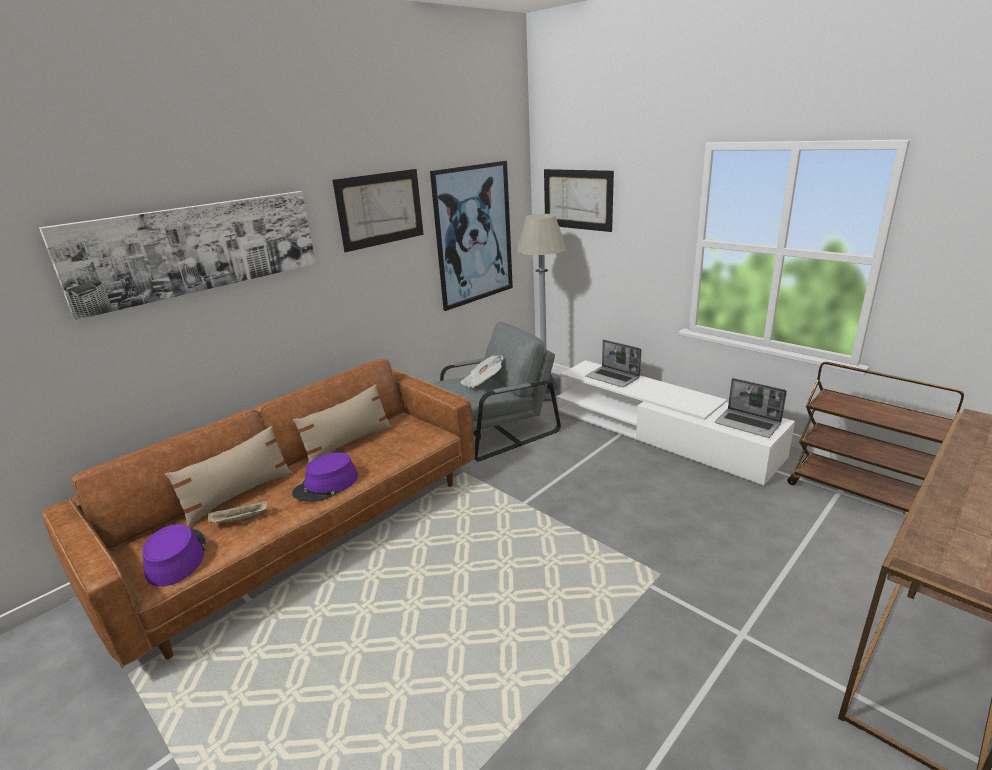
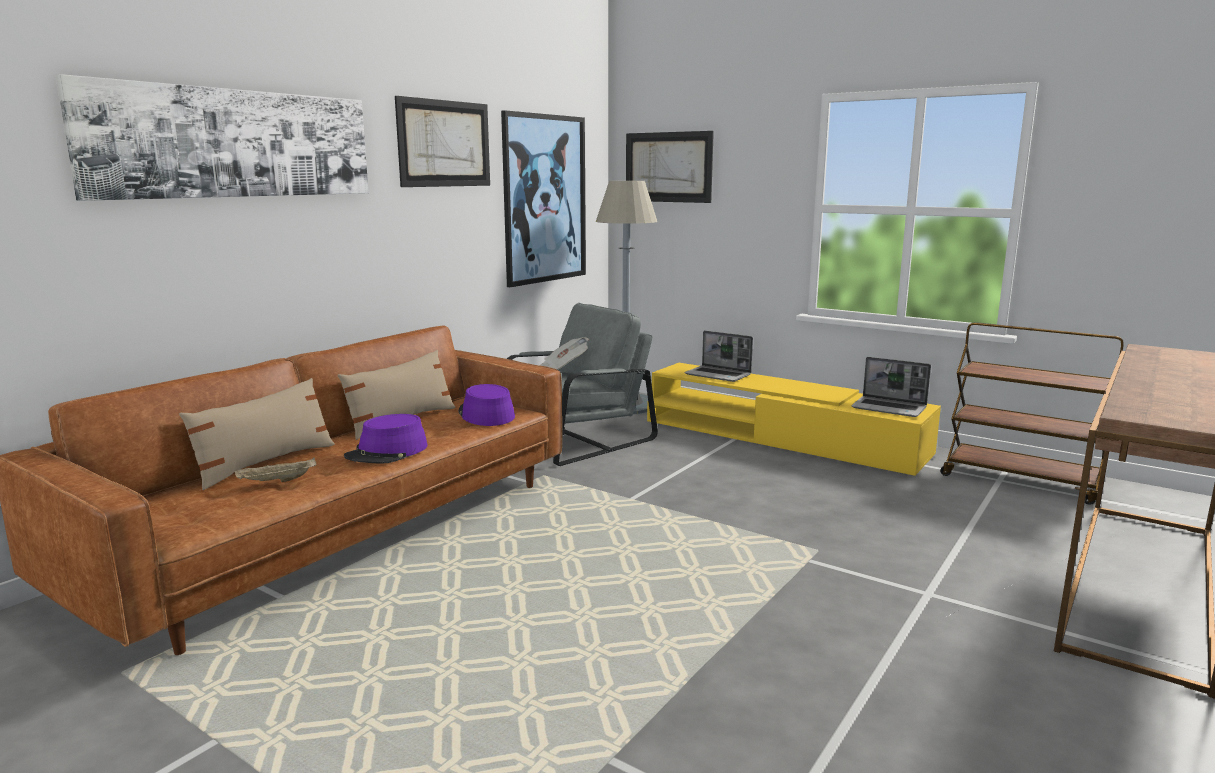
camera: 10 degrees left, 10 degrees down
(176, 558) = (199, 513): purple hat -> purple hat (485, 414)
(660, 433) = (780, 439): white tv stand -> yellow tv stand

